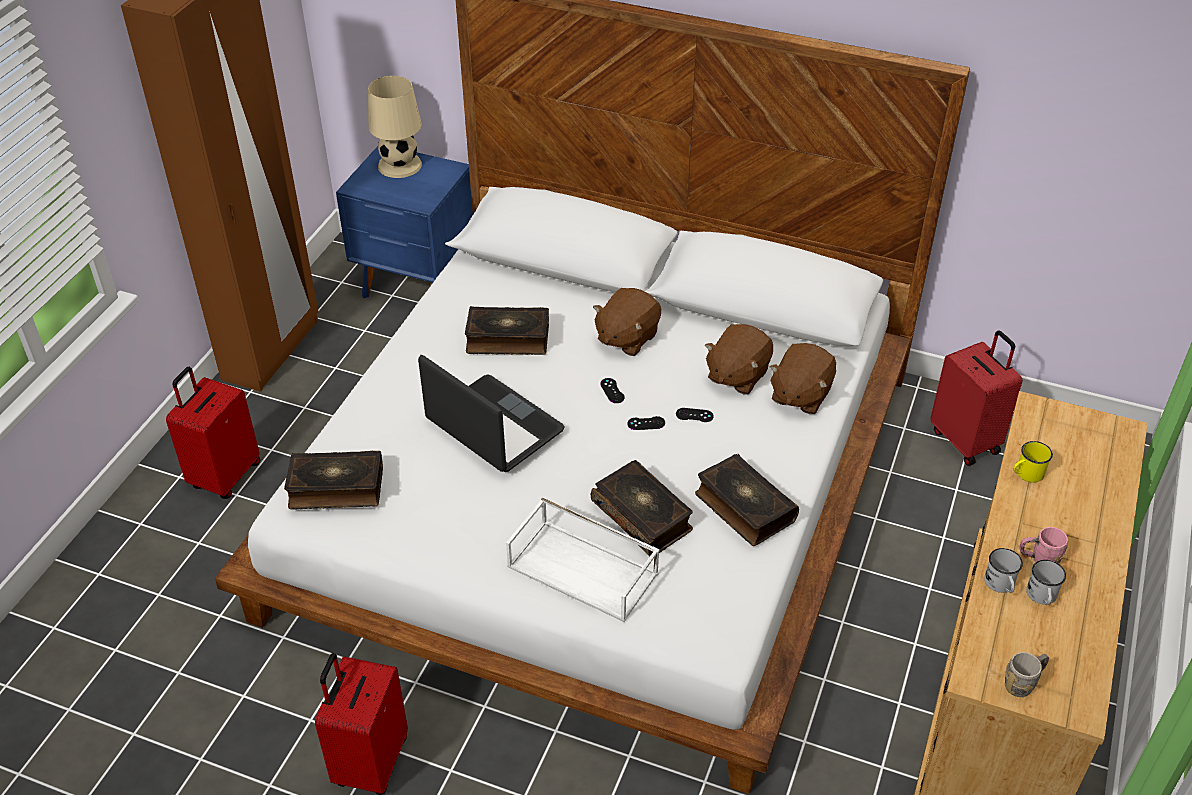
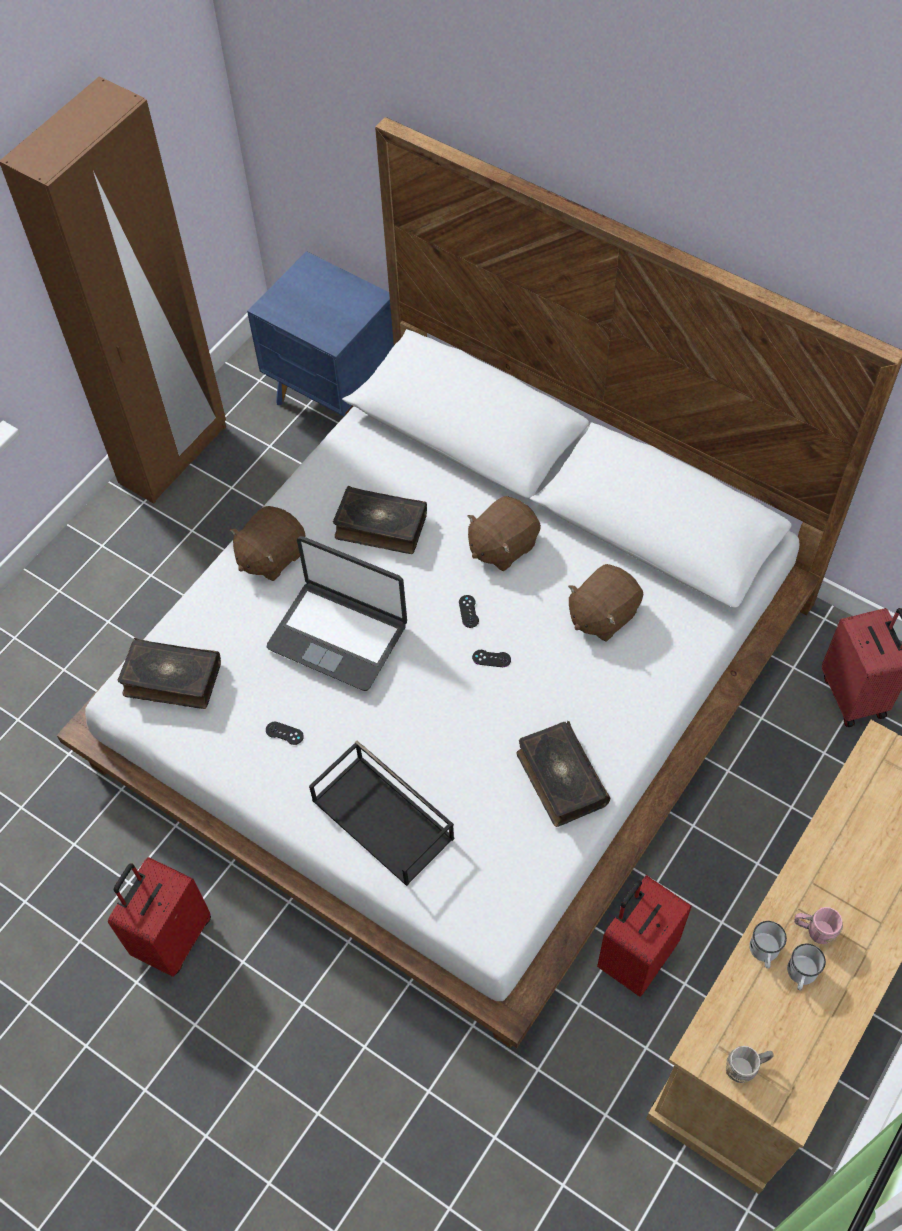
camera: 15 degrees right, 15 degrees up
(224, 475) = (101, 597): red suitcase -> red suitcase (636, 956)
(399, 165) = (319, 284): beige table lamp -> none
(493, 426) = (338, 635): laptop -> laptop turned 150 degrees clockwise
(584, 569) = (385, 819): white tray -> black tray
(643, 516) = (458, 769): book -> none
(694, 415) = (543, 657): black game controller -> black game controller (284, 733)
(800, 395) = (660, 651): brown plush toy -> brown plush toy (271, 556)
(1026, 474) = (839, 825): yellow mug -> none

